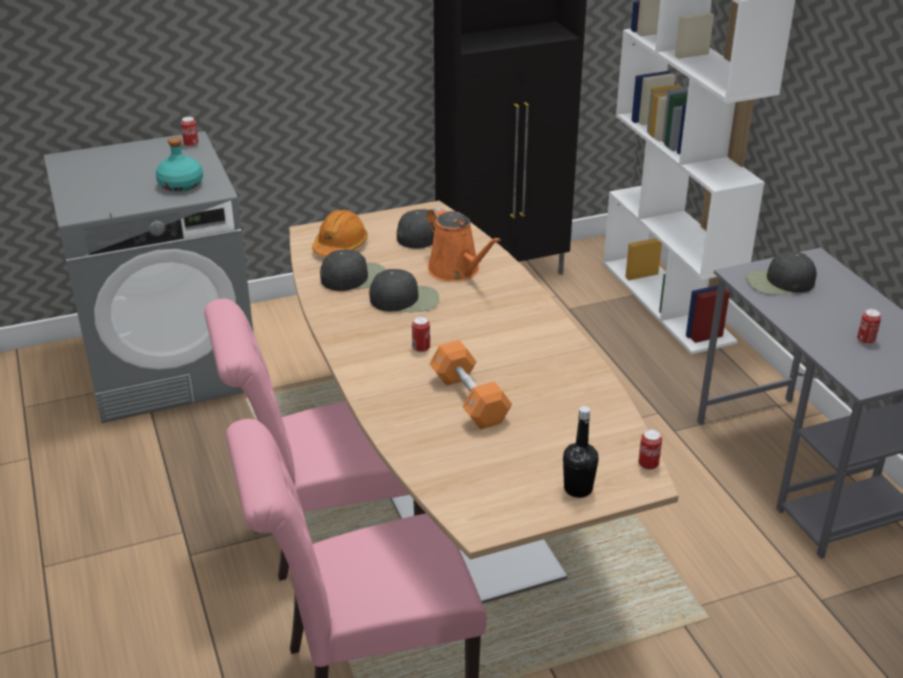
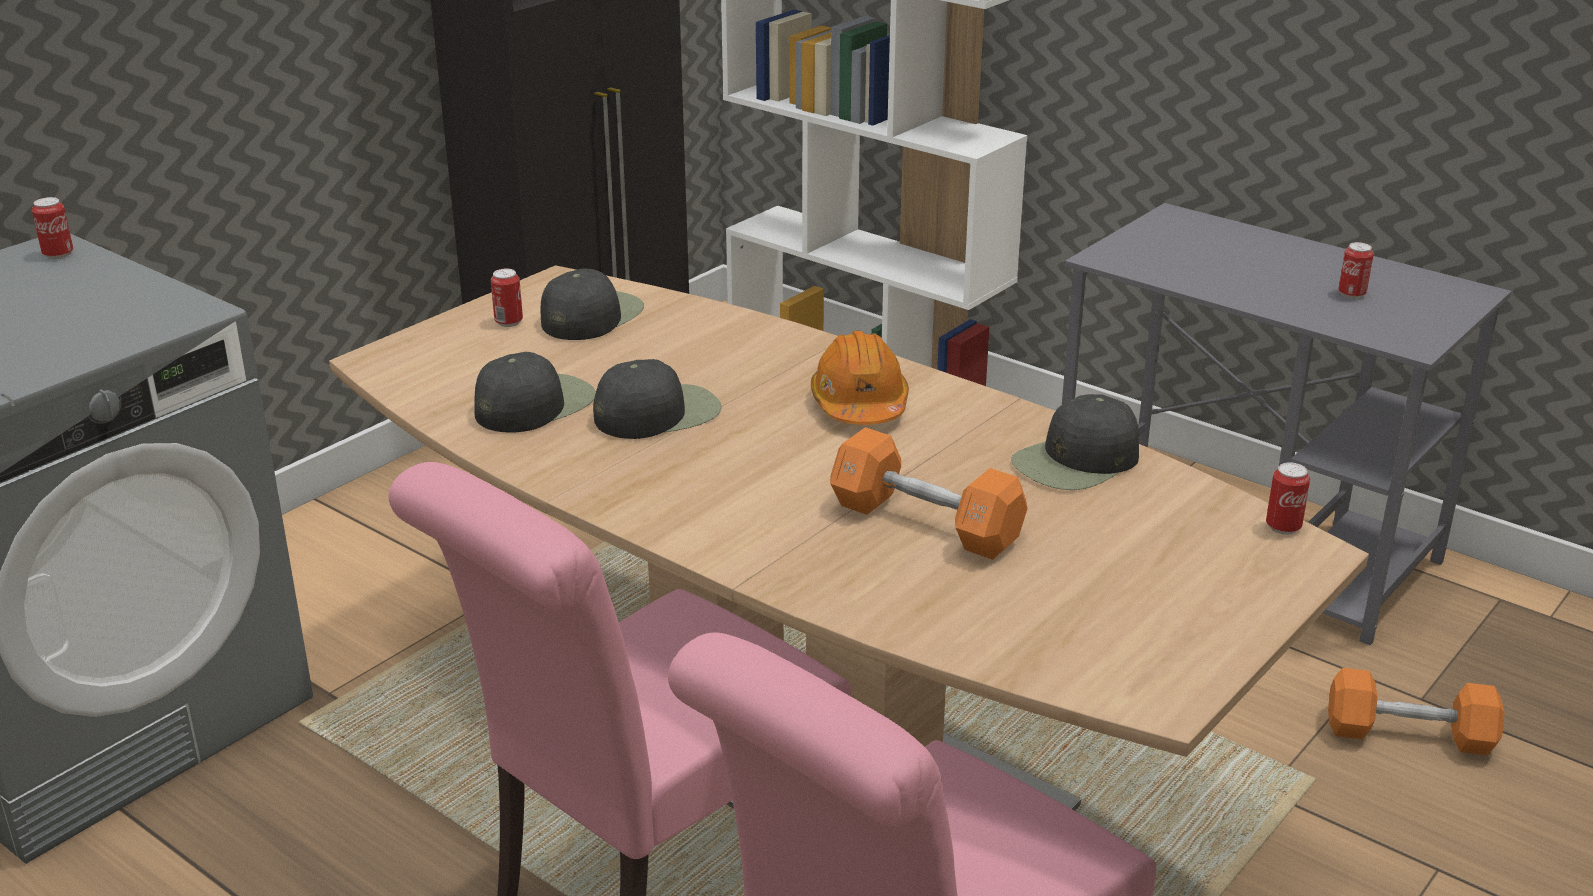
camera: 30 degrees left, 5 degrees down
(180, 185) = (108, 318): turquoise bottle -> none
(340, 246) = (457, 366): orange hard hat -> orange hard hat (859, 404)
(421, 348) = (765, 474): can -> can (508, 322)
(457, 270) = (696, 352): orange watering can -> none
(578, 489) = (1231, 593): black bottle -> none
(779, 282) = (1167, 254): black cap -> black cap (1076, 461)
(791, 616) = (1409, 734): none -> orange dumbbell

